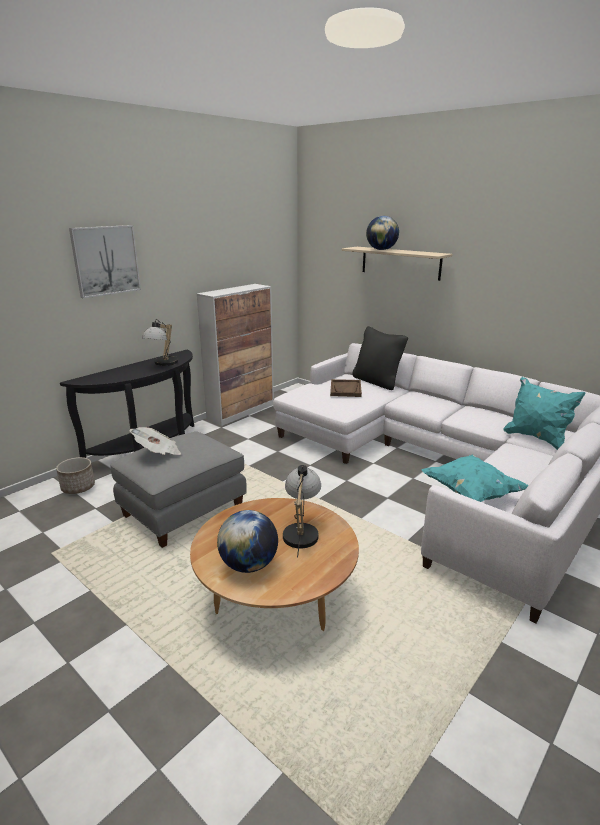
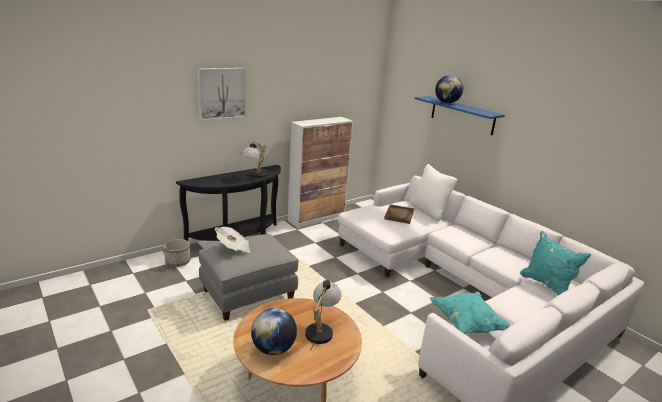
camera: 10 degrees right, 0 degrees up
(377, 382) = (429, 211): black pillow -> white pillow
(400, 263) = (462, 115): beige shelf -> blue shelf

